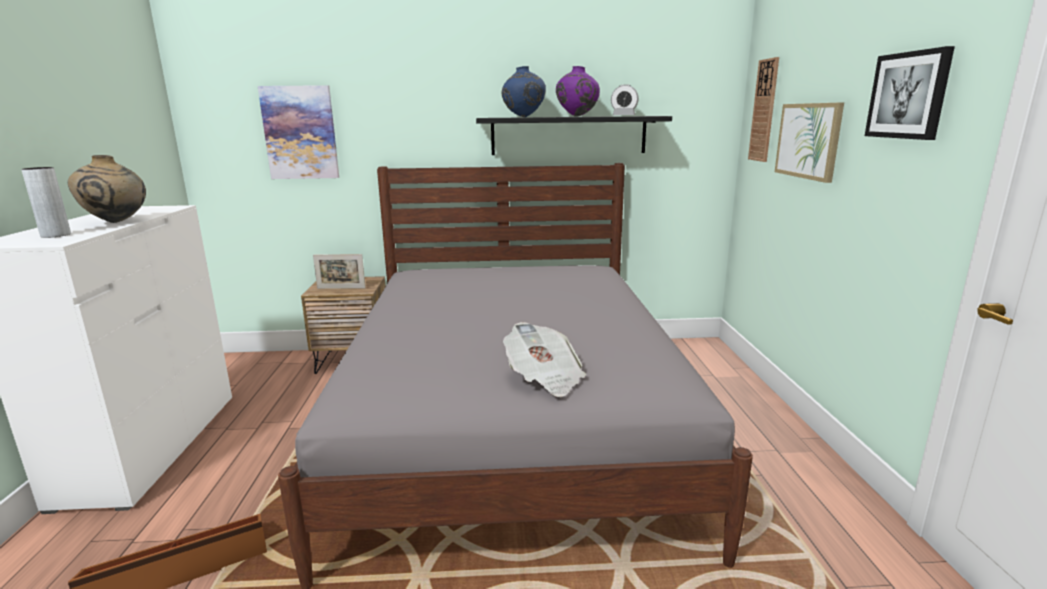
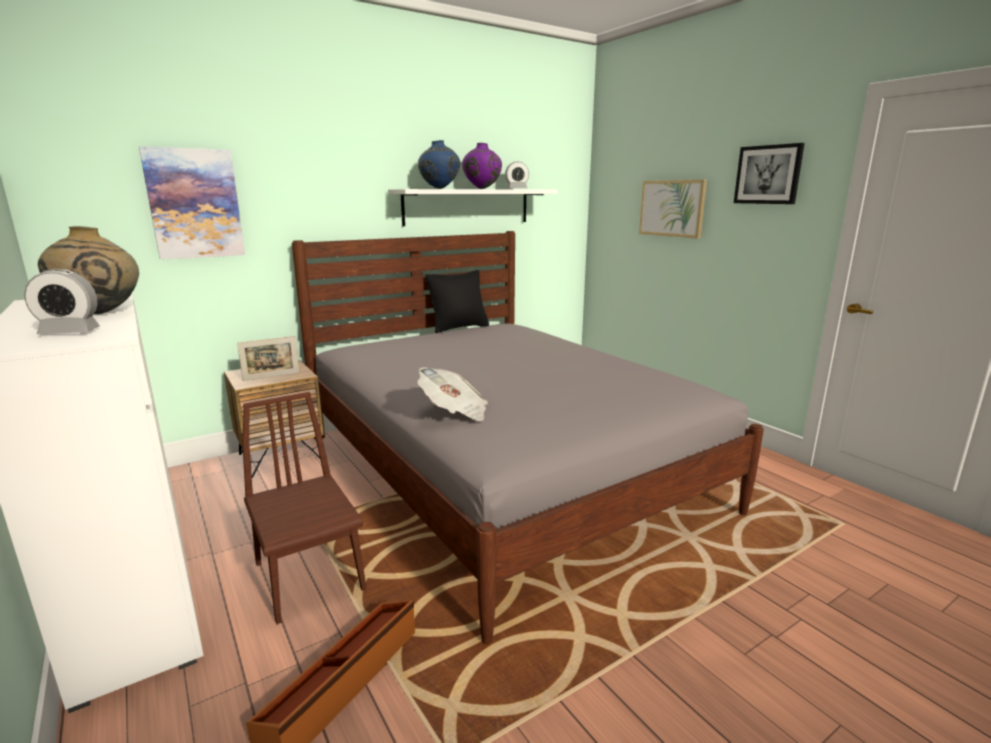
camera: 30 degrees left, 0 degrees up
(56, 235) = (69, 332): grey vase -> alarm clock
(259, 471) = (309, 576): none -> brown chair
(541, 264) = (459, 328): none -> black pillow
(544, 378) = (619, 403): newspaper -> newspaper (454, 412)
(568, 135) = (467, 206): black shelf -> white shelf
(764, 111) = (617, 186): wall clock -> none

